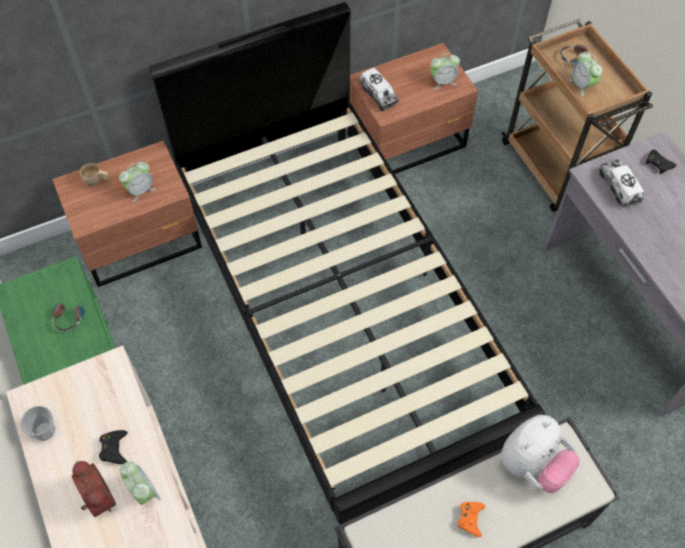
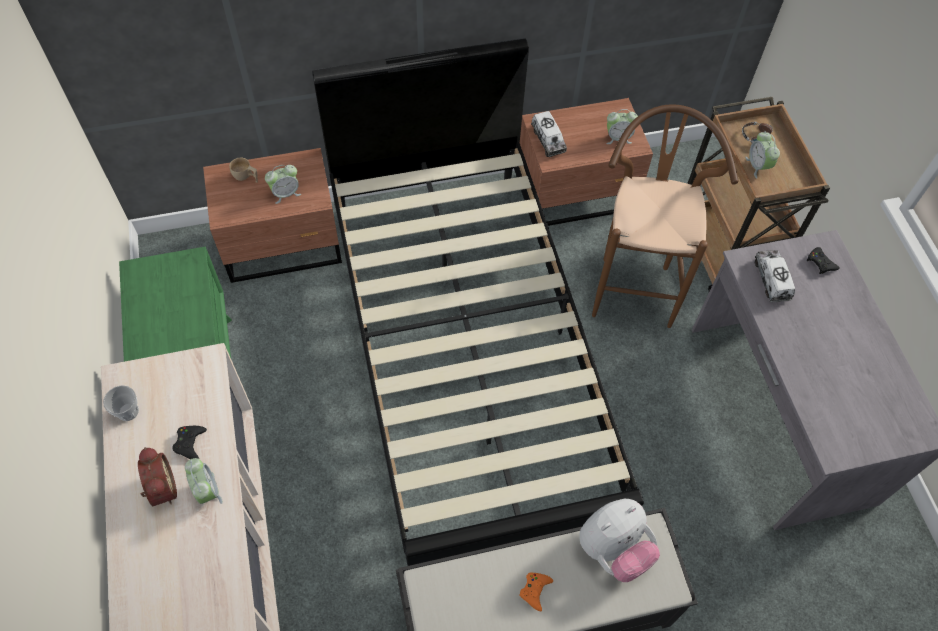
camera: 10 degrees right, 0 degrees up
(70, 314) = (185, 303): headphones -> none
(481, 215) = (634, 284): none -> brown stool

